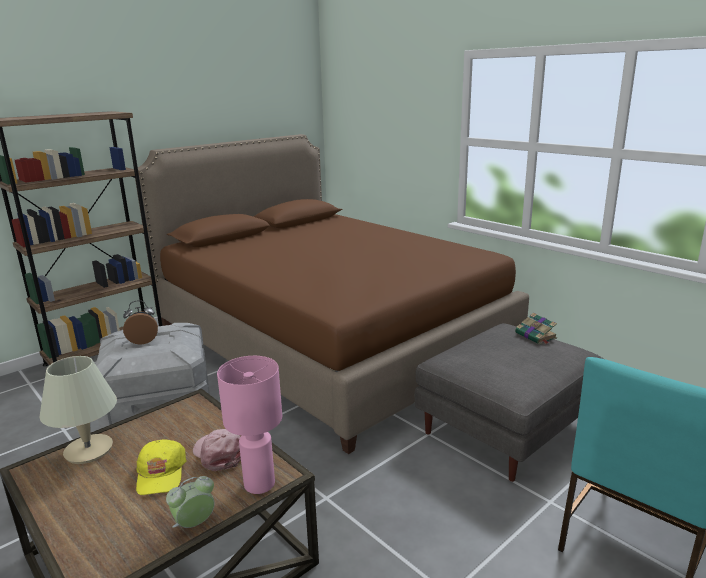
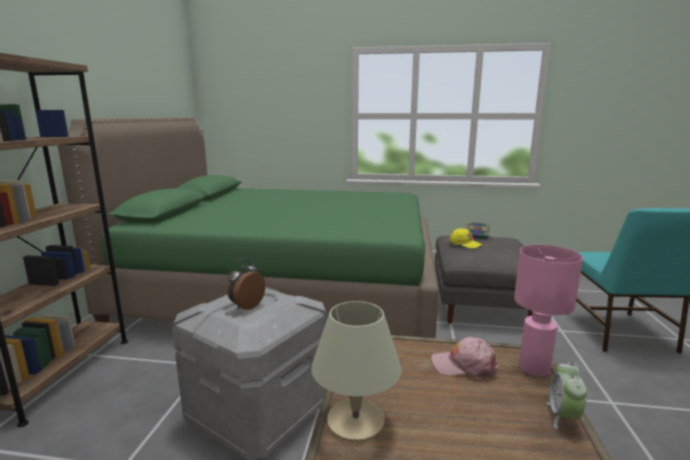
camera: 40 degrees left, 5 degrees down
(161, 473) = (458, 401): yellow cap -> yellow cap (464, 243)
(328, 341) = (287, 291): brown bed -> green bed

